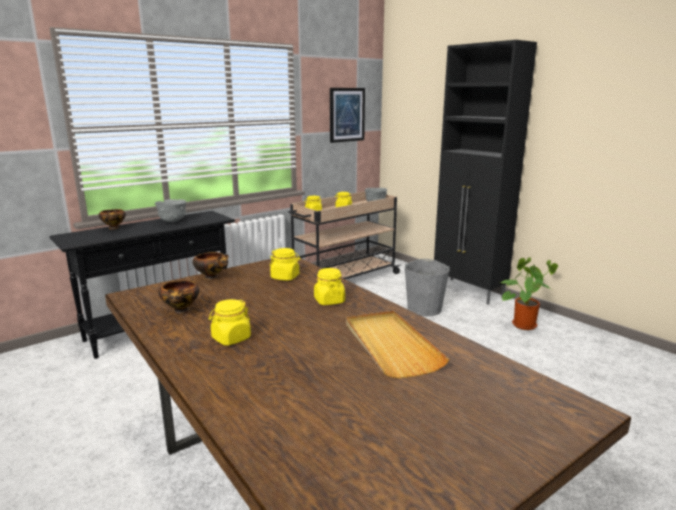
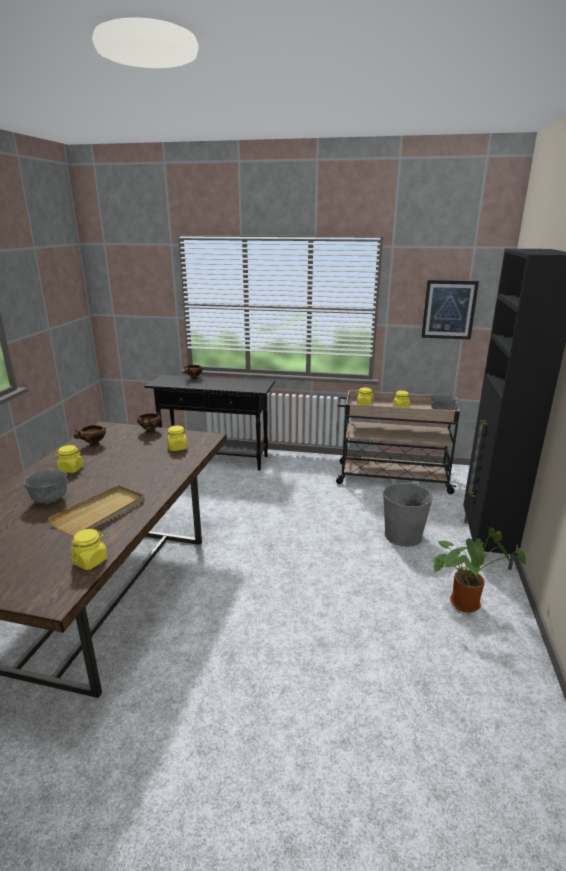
camera: 50 degrees right, 5 degrees up
(172, 221) = (230, 383): grey bowl -> grey bowl (50, 500)
(329, 301) = (152, 473): yellow jar -> yellow jar (90, 561)

